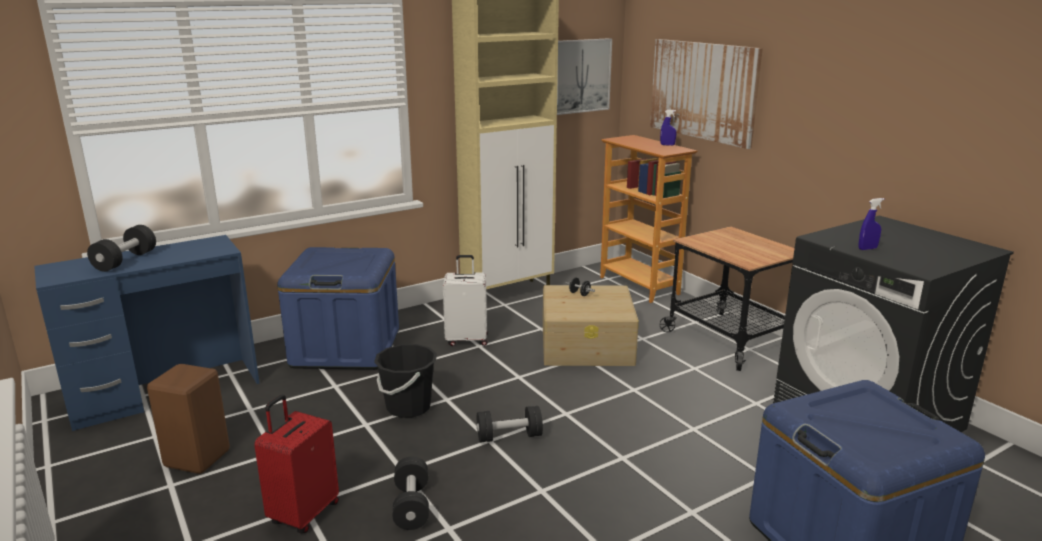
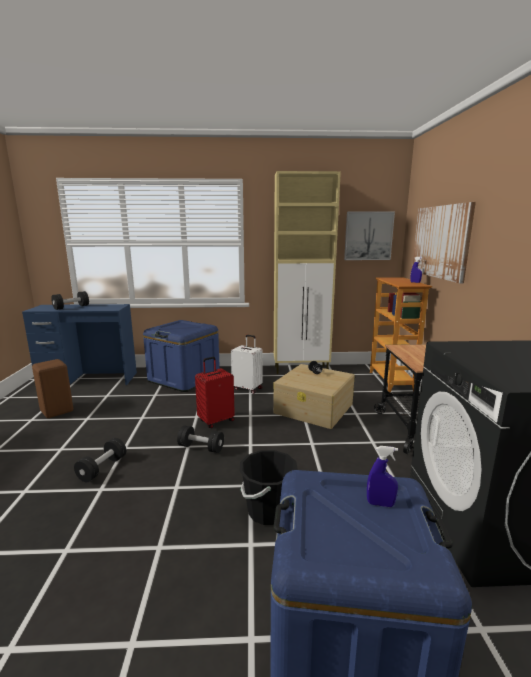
camera: 30 degrees right, 5 degrees down
(303, 513) = (55, 453): red suitcase -> red suitcase (216, 421)
(408, 407) = (172, 415): black bucket -> black bucket (268, 511)
(867, 249) = (481, 358): blue spray bottle -> blue spray bottle (380, 504)

